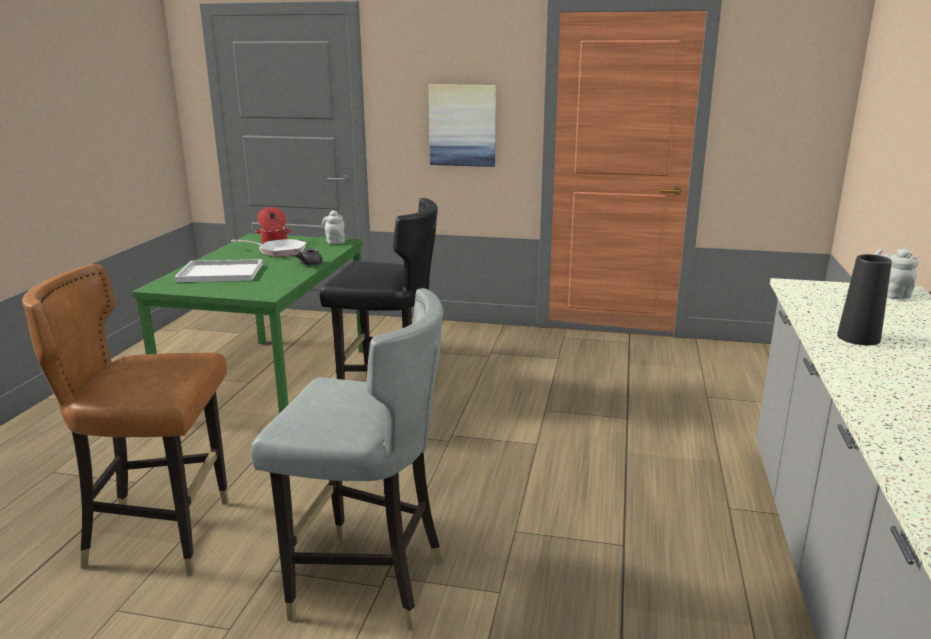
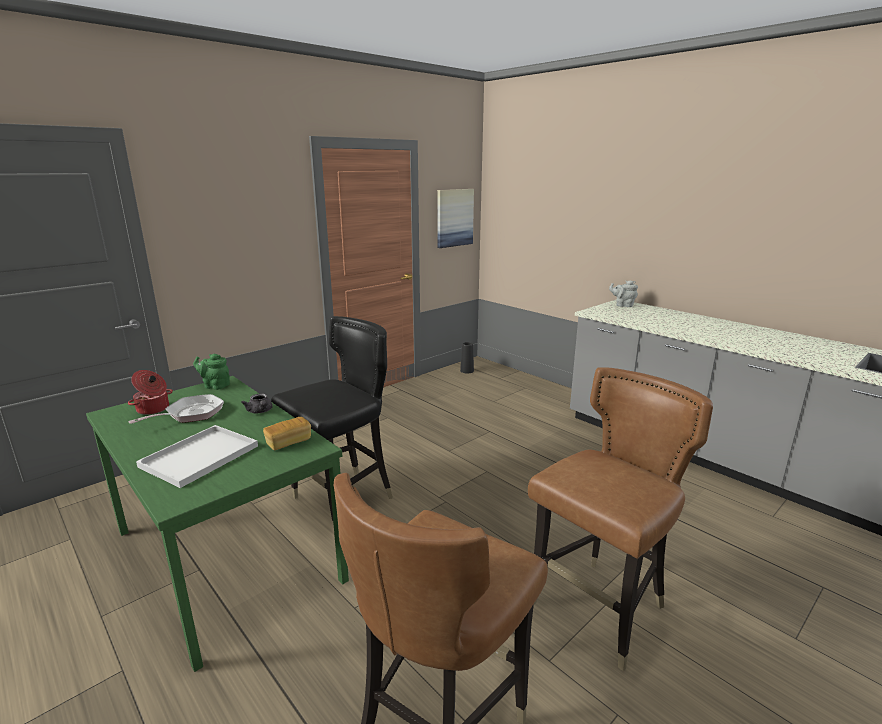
camera: 55 degrees left, 0 degrees up
(267, 285) = (288, 442): none -> bread
(335, 241) = (215, 385): grey teapot -> green teapot
(366, 584) = (599, 610): grey chair -> brown chair
(462, 125) = (253, 250): picture -> picture (454, 218)
(858, 338) = (678, 326): black vase -> black vase (467, 371)

